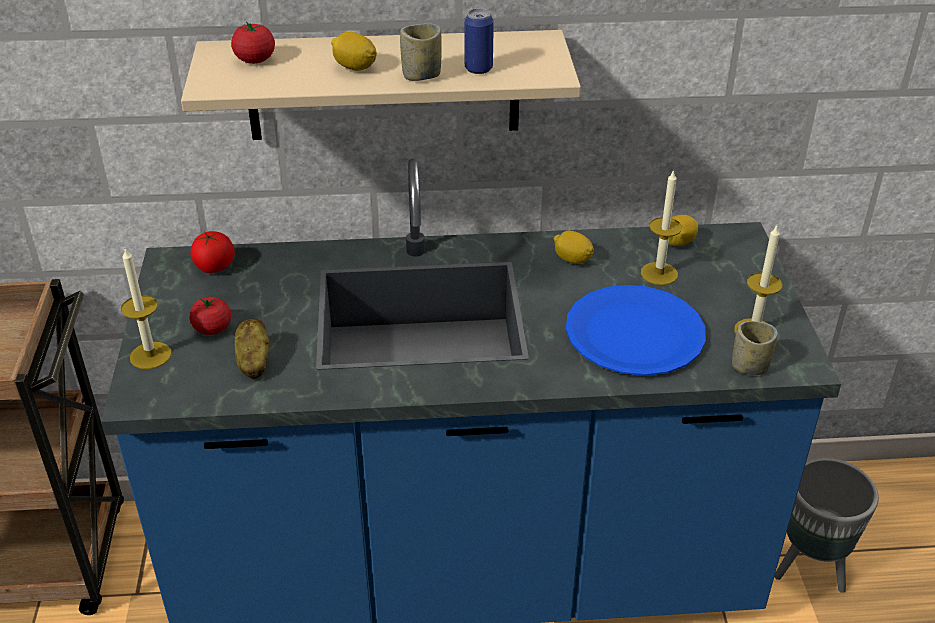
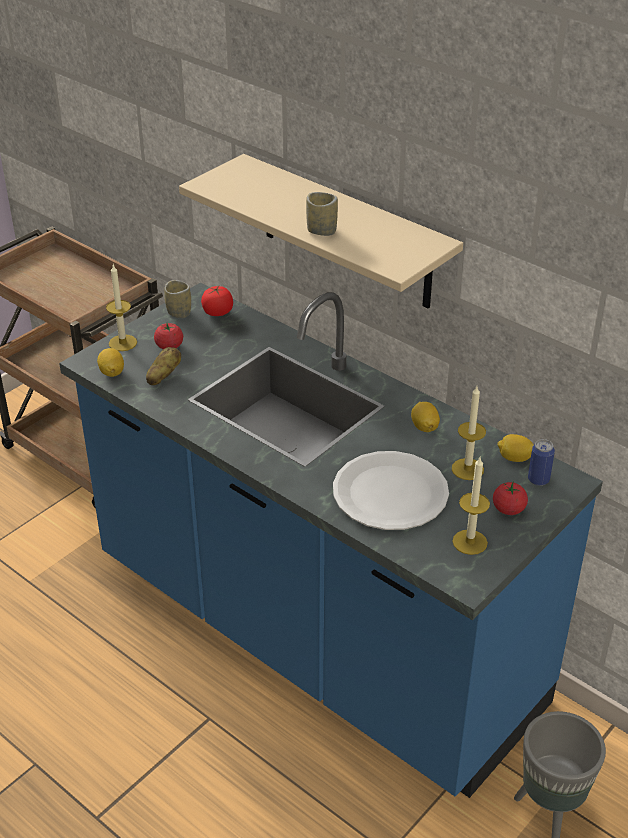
camera: 45 degrees right, 0 degrees up
(255, 60) = (252, 179): tomato -> tomato (508, 509)
(355, 68) = (294, 208): lemon -> lemon (112, 372)
(478, 69) = (361, 242): can -> can (538, 479)
(635, 333) = (390, 493): blue plate -> white plate
(749, 366) = (430, 559): cup -> cup (179, 312)

